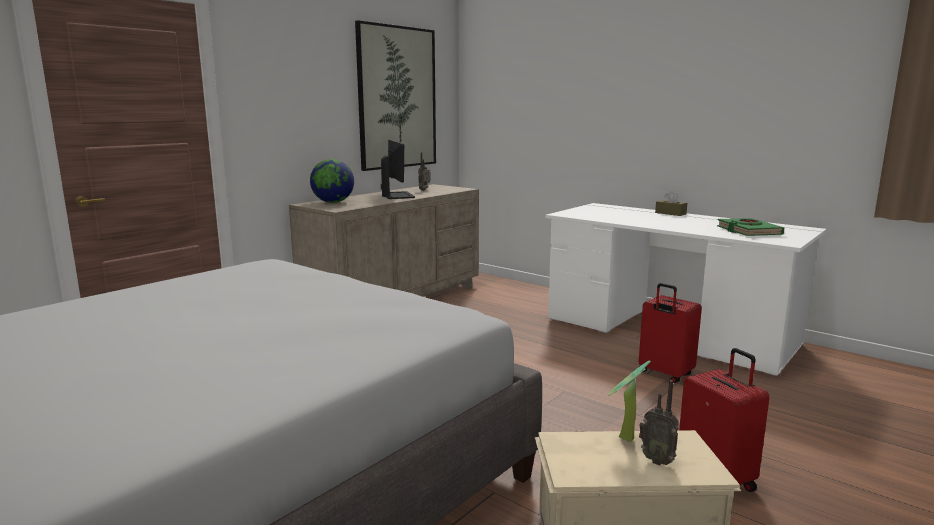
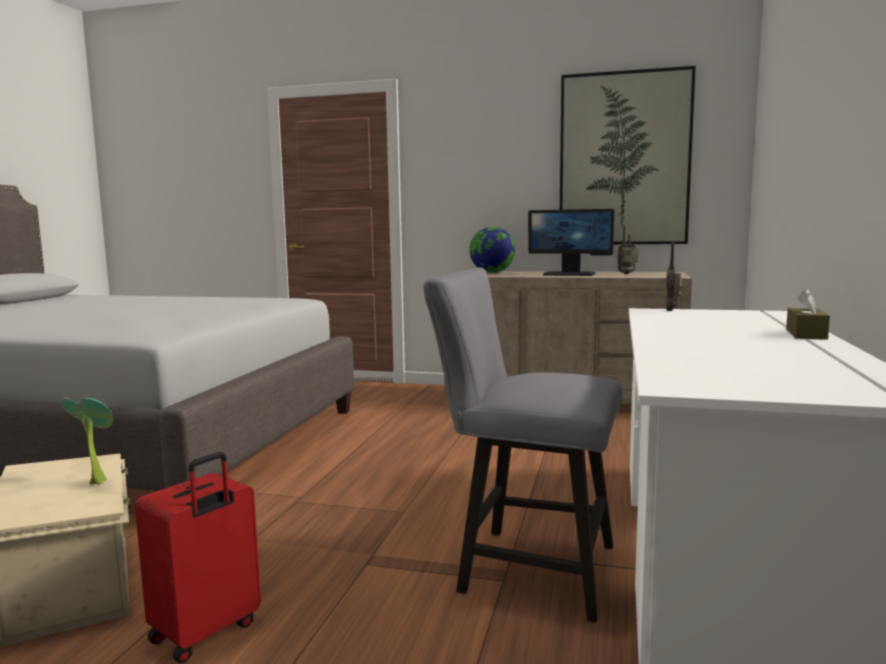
camera: 65 degrees right, 5 degrees down
(397, 195) = (570, 274): monitor -> monitor turned 60 degrees clockwise
(657, 460) = (43, 495): radio -> radio (673, 310)
(664, 374) = (525, 567): red suitcase -> grey chair
(748, 231) = (739, 368): green book -> none

